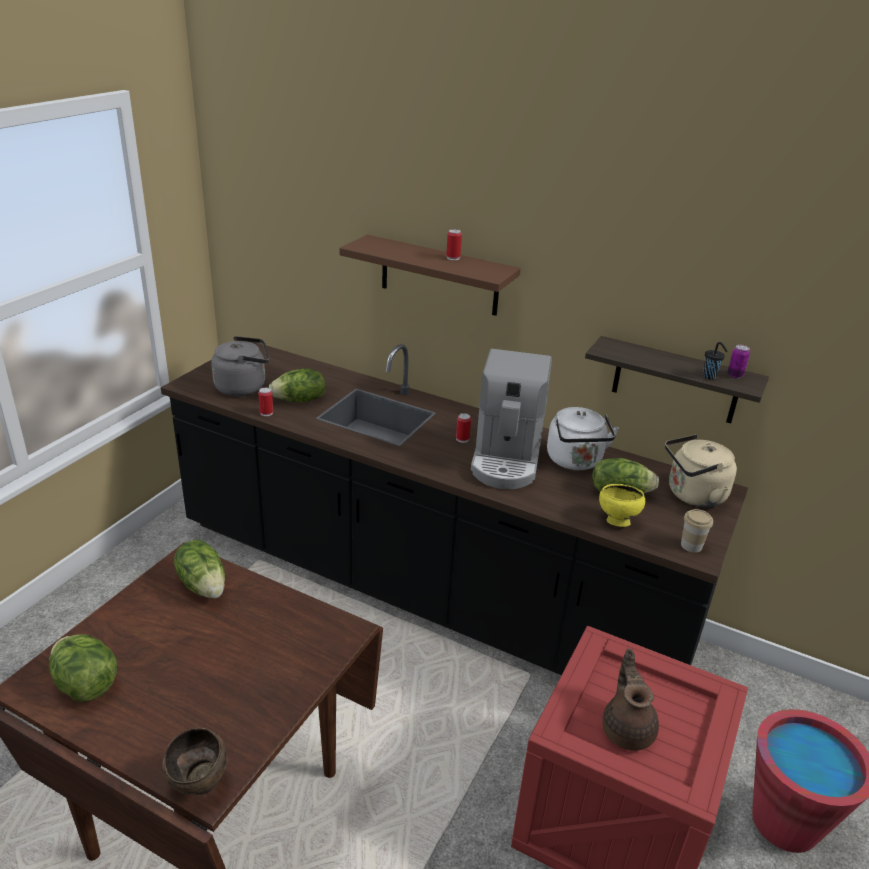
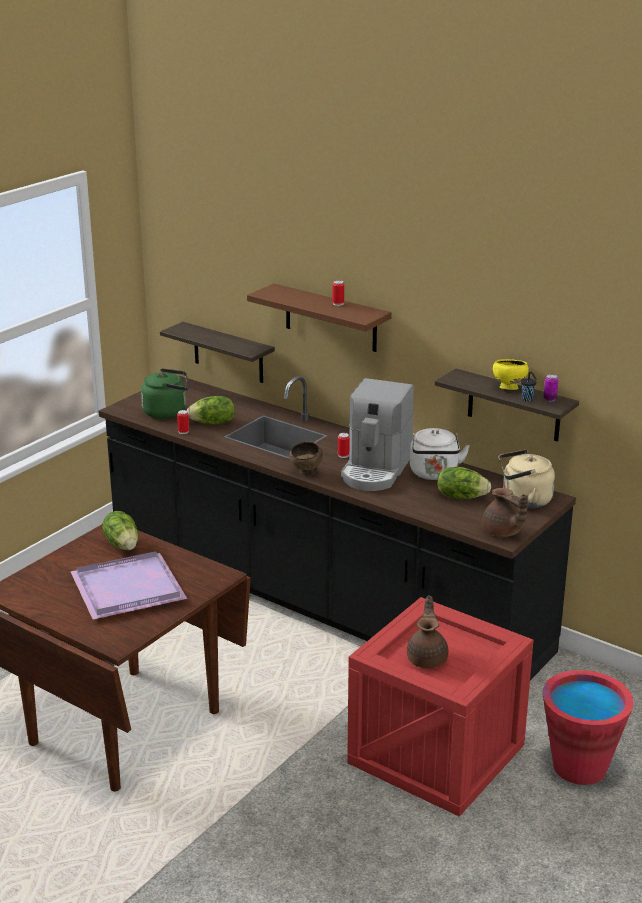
camera: 10 degrees right, 5 degrees down
(86, 685) = (40, 593): lettuce -> none
(200, 785) = (111, 643): brown bowl -> brown bowl (306, 473)
(218, 663) = (129, 587): none -> purple tray
(244, 387) = (167, 412): grey kettle -> green kettle
(309, 316) = (228, 353): none -> shelf
(616, 521) = (449, 515): yellow bowl -> yellow bowl (508, 388)
(691, 545) = (502, 532): cup -> brown teapot

